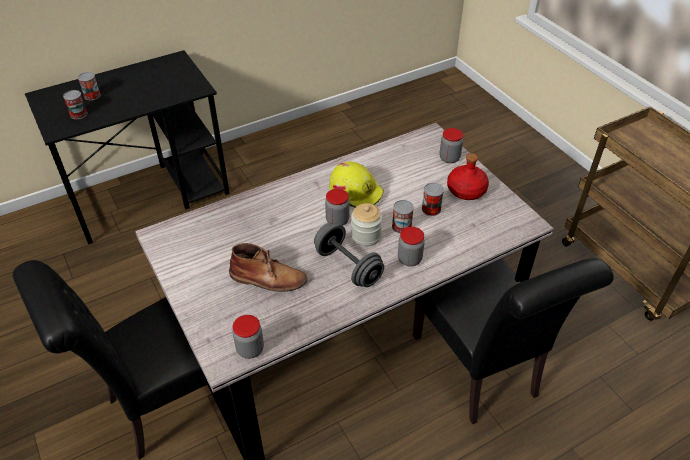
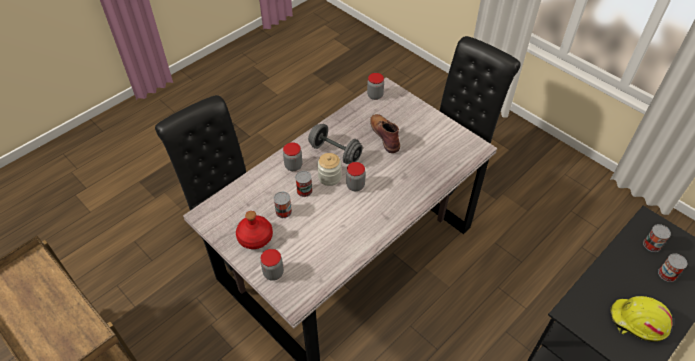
camera: 165 degrees right, 5 degrees up
(269, 278) = (385, 134): brown boot -> brown boot turned 75 degrees clockwise
(356, 192) = (349, 215): yellow hard hat -> yellow hard hat (637, 322)

